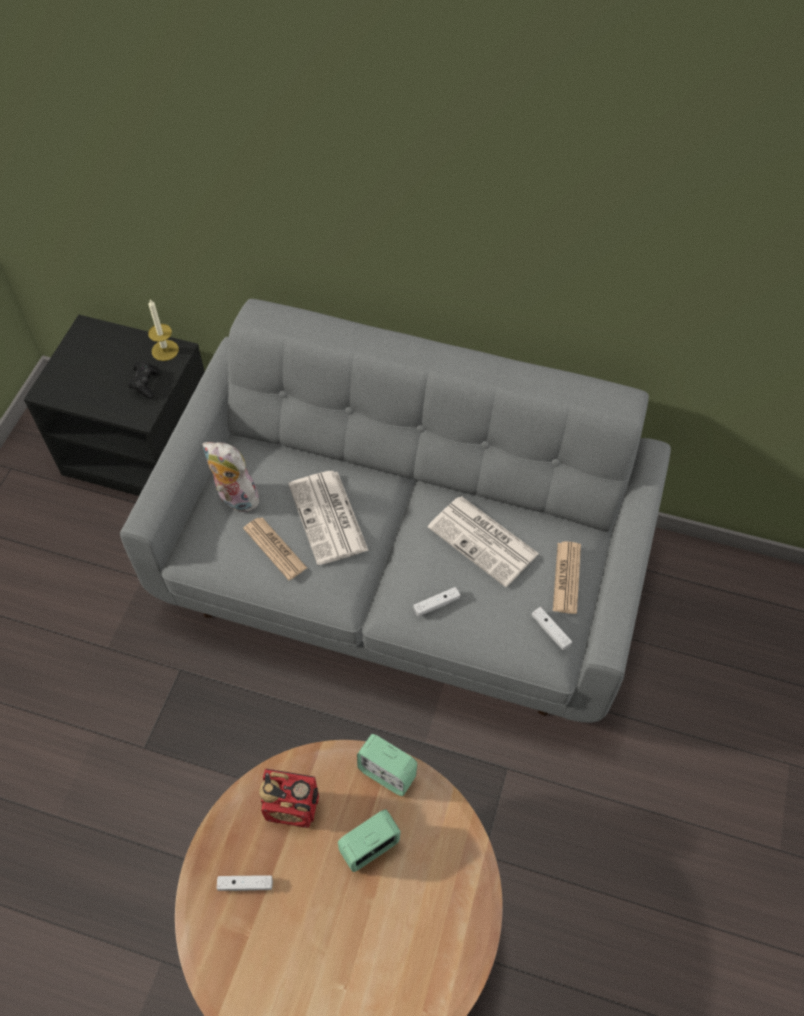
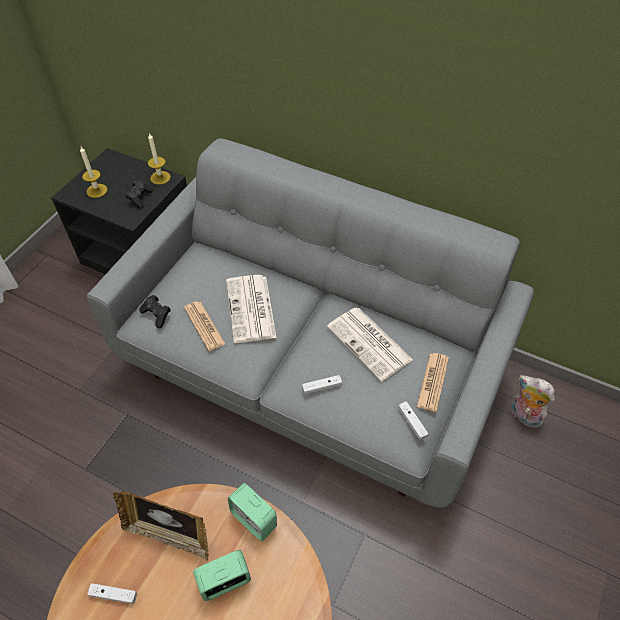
camera: 10 degrees right, 5 degrees down
(83, 381) = (97, 190): none -> candle
(211, 543) = (157, 315): none -> black game controller
(234, 498) = (183, 285): plush toy -> plush toy (523, 416)
(293, 808) = (169, 535): radio -> picture frame

